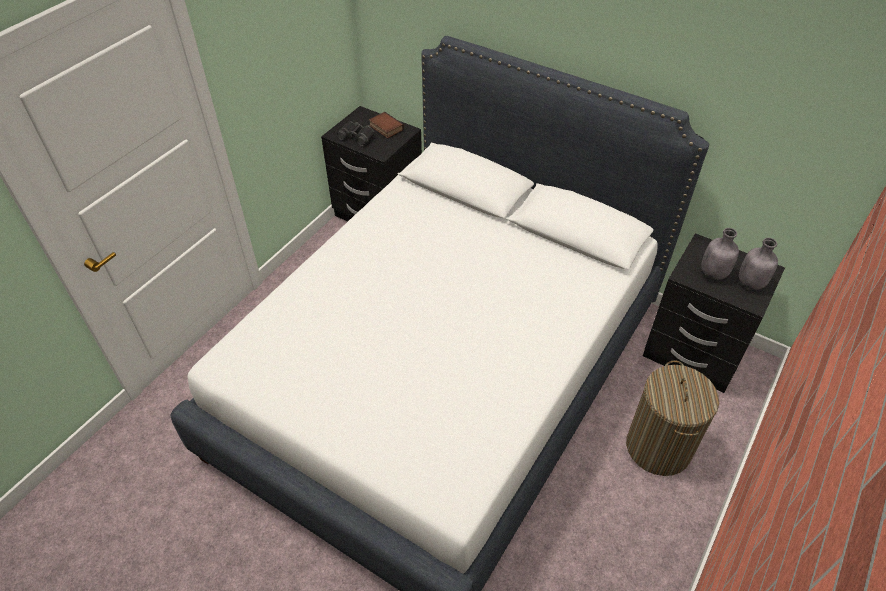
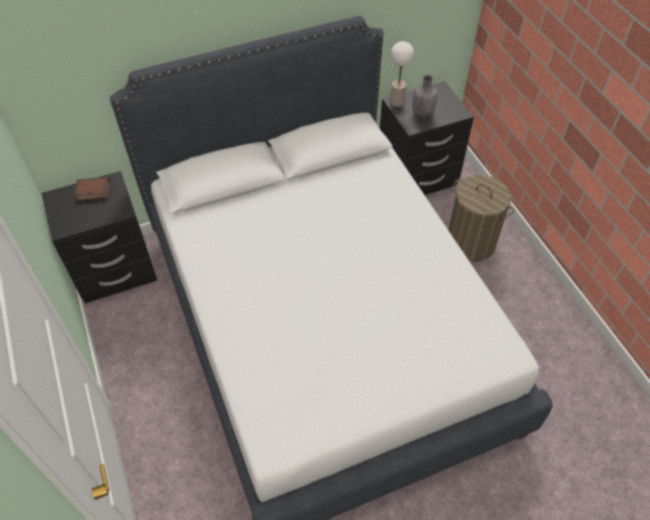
camera: 55 degrees left, 5 degrees up
(357, 136) = (82, 216): black binoculars -> none
(703, 246) = (396, 102): none -> table lamp
(751, 283) = (444, 103): grey bottle -> none

